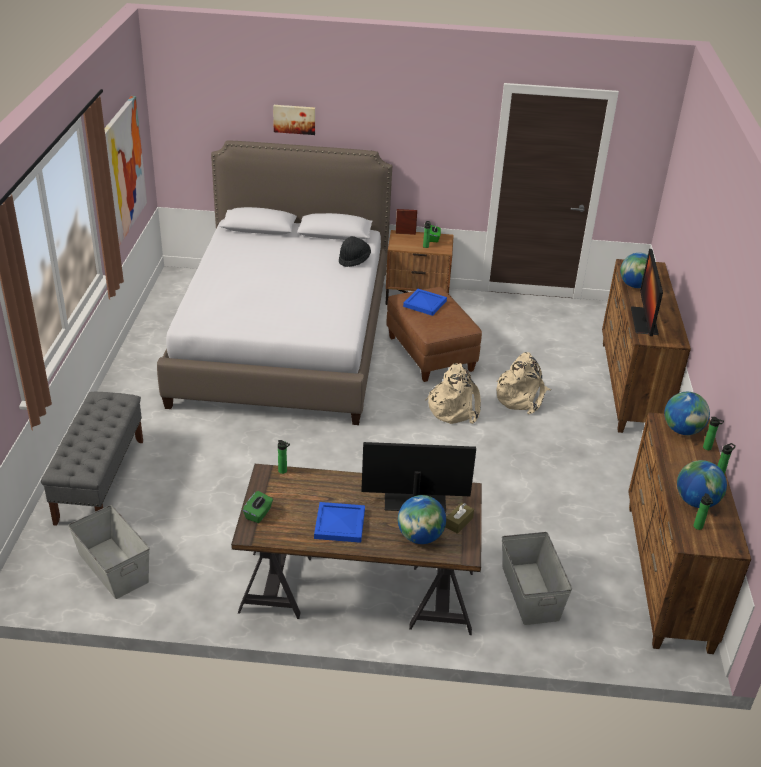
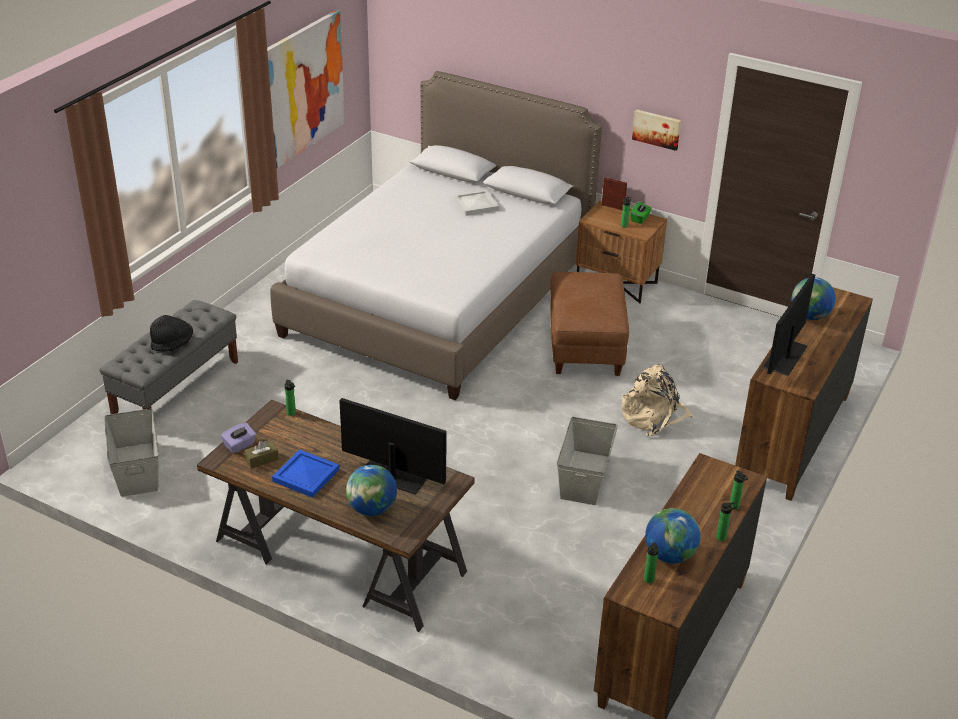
camera: 25 degrees right, 0 degrees up
(258, 514) = (240, 445): green tissue box -> purple tissue box
(294, 119) = (506, 58): picture -> picture (657, 129)
(301, 252) = (476, 205): none -> white tray
(354, 260) = (525, 224): black hat -> black hat (172, 344)
(424, 303) = (584, 287): blue tray -> none
(453, 408) = (568, 409): beige backpack -> none
(458, 522) = (420, 507): brown tissue box -> brown tissue box (262, 460)
(529, 593) = (508, 612): grey storage box -> grey storage box (584, 477)
(682, 430) = (721, 481): globe -> none

